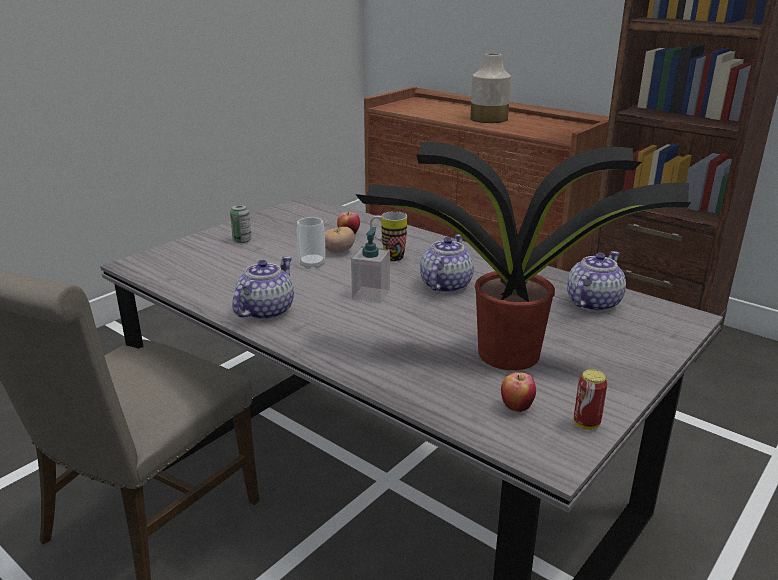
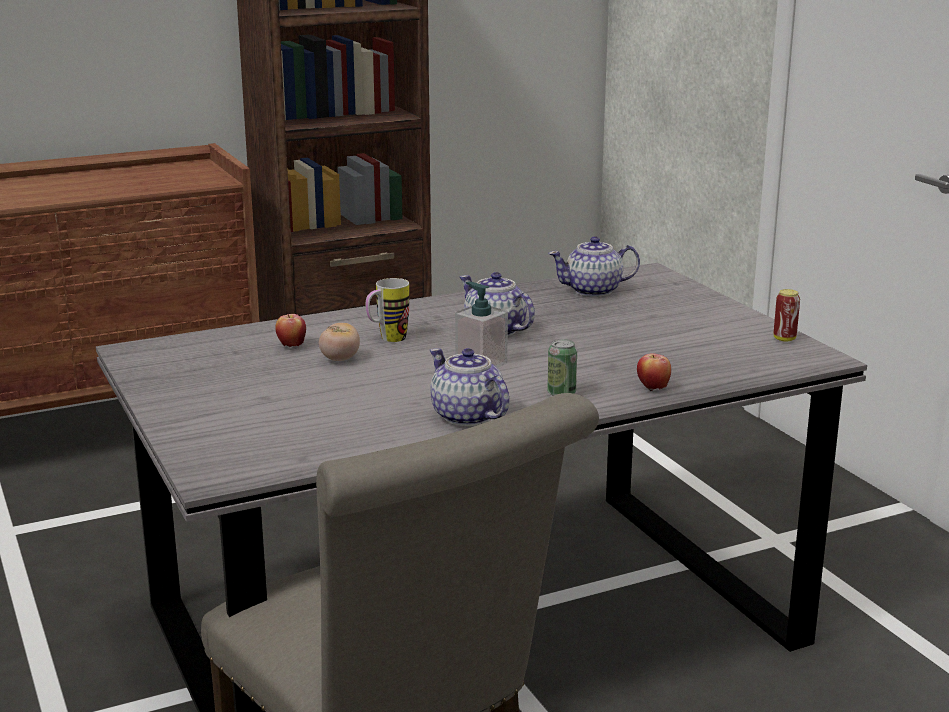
camera: 65 degrees left, 5 degrees down
(242, 240) = (222, 403): can -> can (561, 394)
(312, 264) = (361, 377): cup -> none
(489, 118) = (59, 188): beige vase -> none
(504, 353) = (656, 338): potted plant -> none
(516, 407) = (746, 353): apple -> apple (653, 388)
(592, 303) = (594, 291): teapot -> teapot turned 75 degrees counterclockwise

